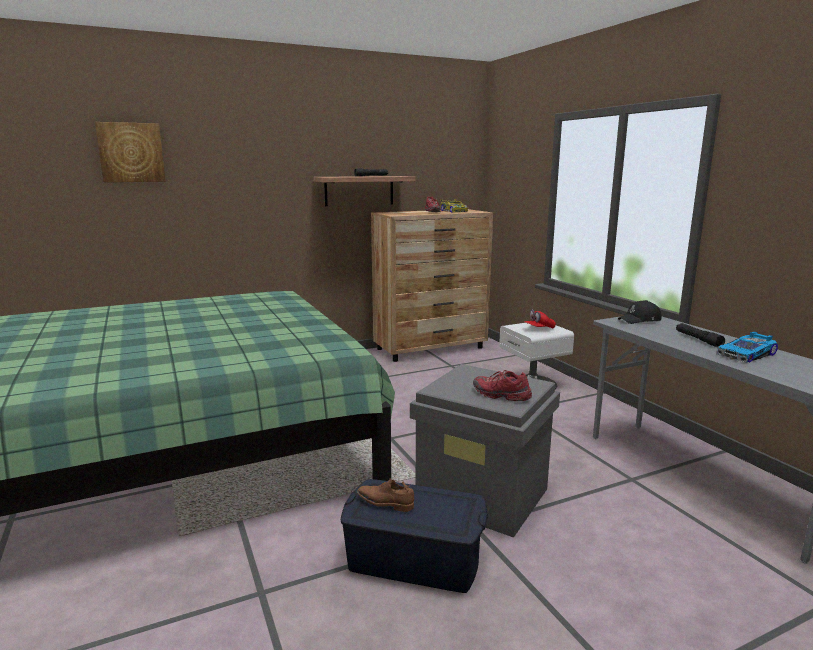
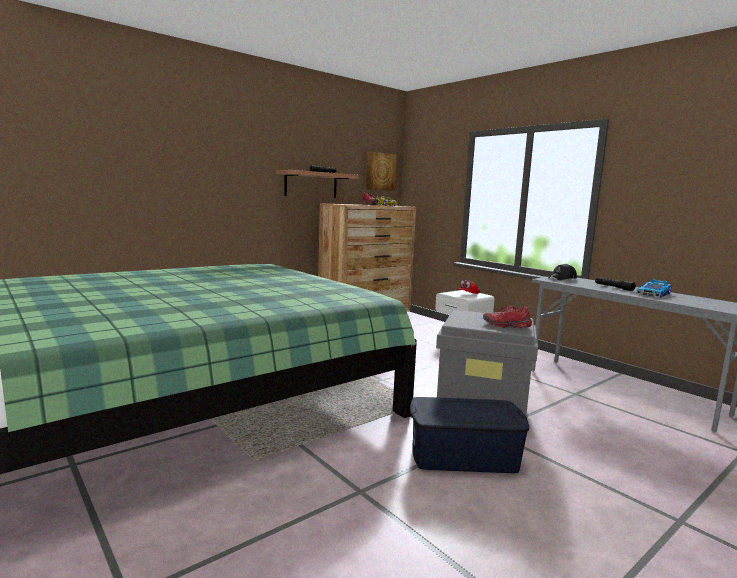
camera: 15 degrees left, 5 degrees down
(131, 152) = (124, 135): picture -> picture (380, 171)
(384, 503) = (443, 410): brown shoe -> none

